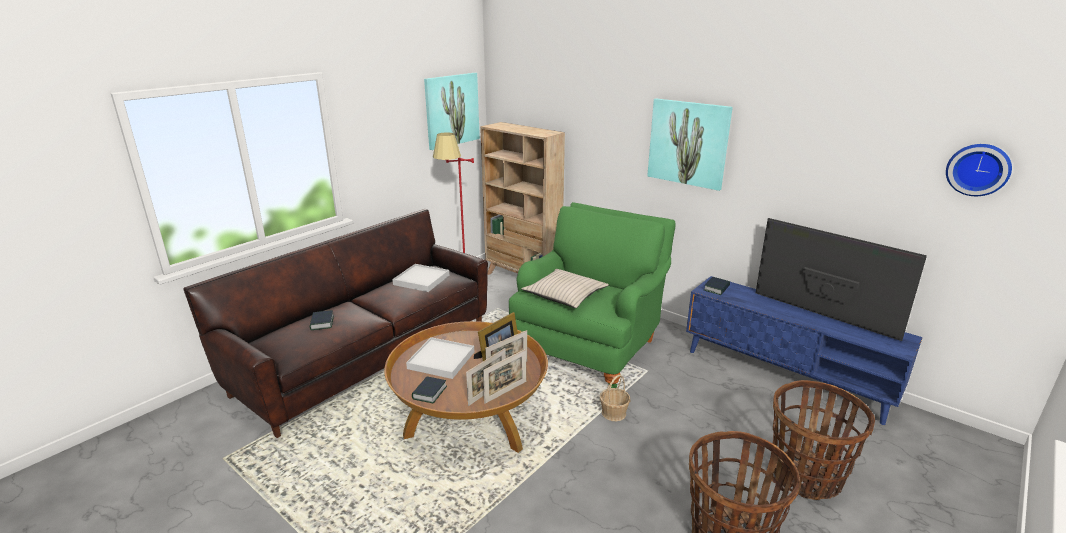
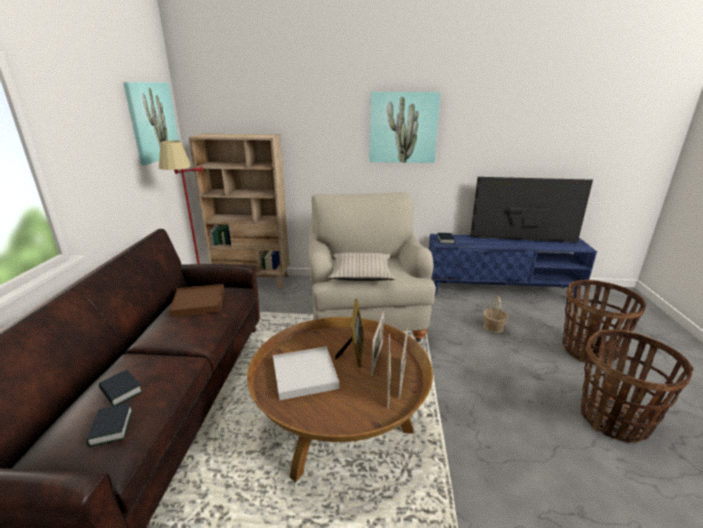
camera: 35 degrees left, 0 degrees up
(421, 280) = (199, 302): white tray -> brown tray
(429, 393) = (334, 414): book -> book (111, 428)
(590, 346) = (365, 316): green armchair -> beige armchair
(614, 413) = (440, 361): basket -> basket (493, 327)
(978, 169) = (611, 116): wall clock -> none

